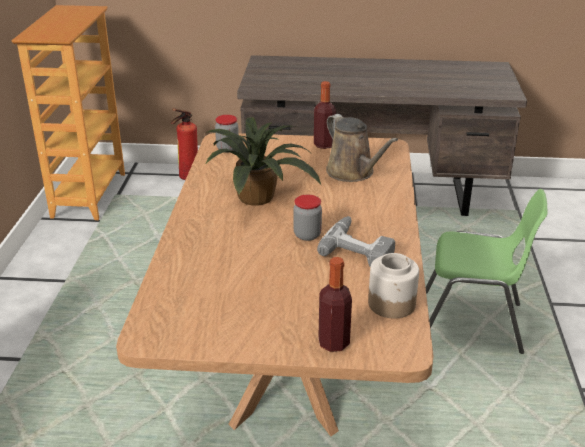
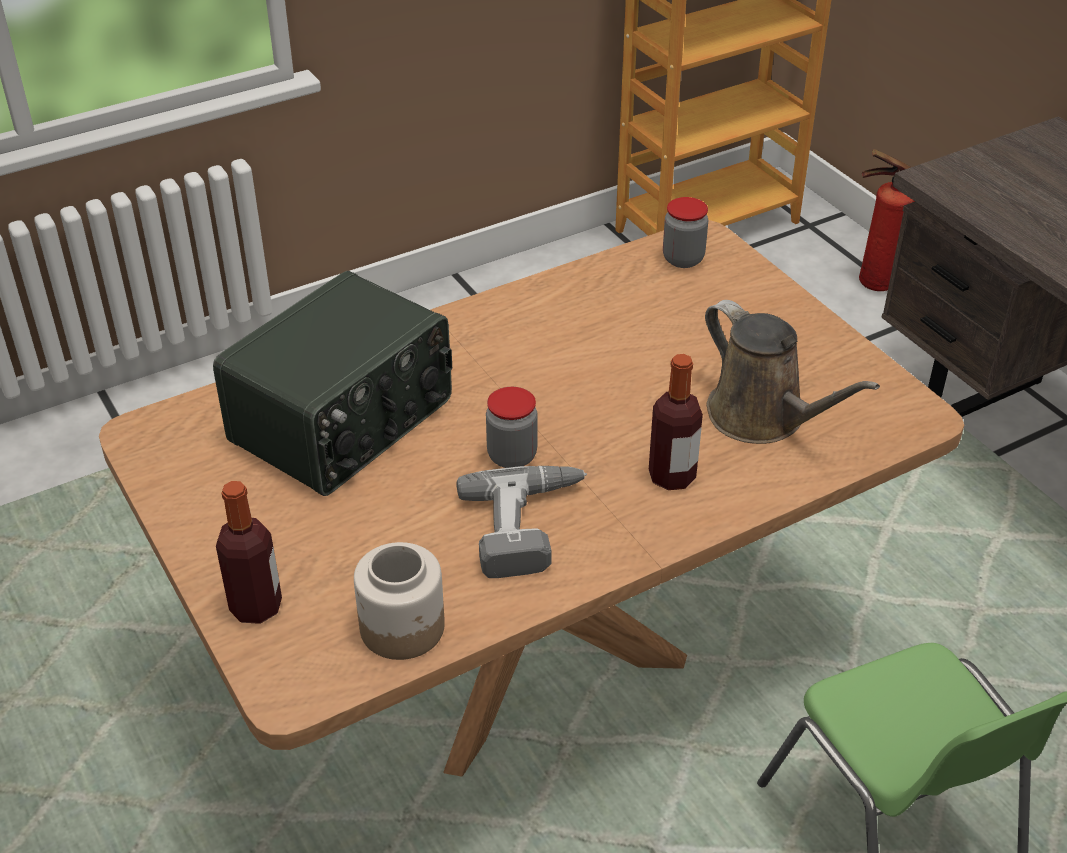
camera: 55 degrees right, 10 degrees up
(224, 270) = (344, 422): none -> radio
(259, 197) = (570, 360): potted plant -> none
(324, 145) = (821, 344): bottle -> bottle (672, 476)
(353, 173) = (763, 417): brown watering can -> brown watering can turned 60 degrees counterclockwise

